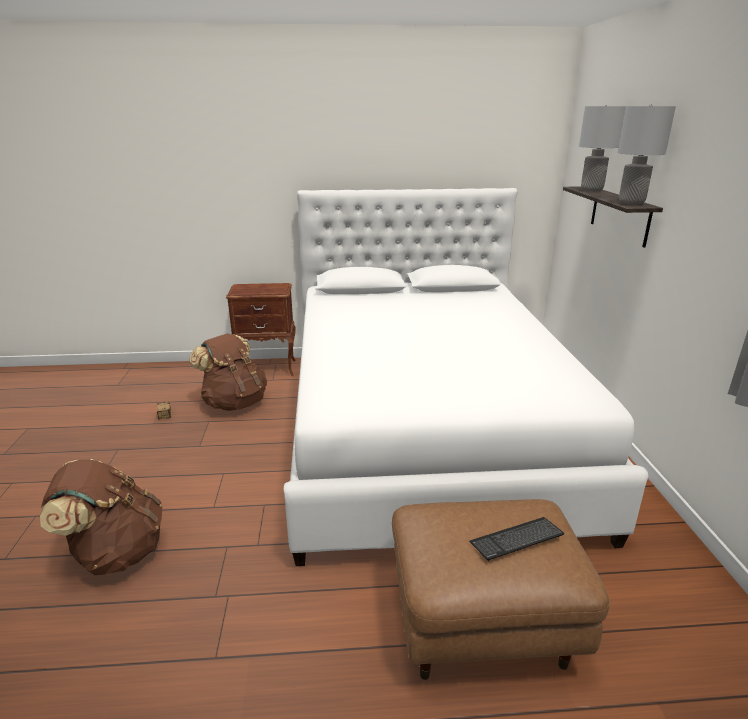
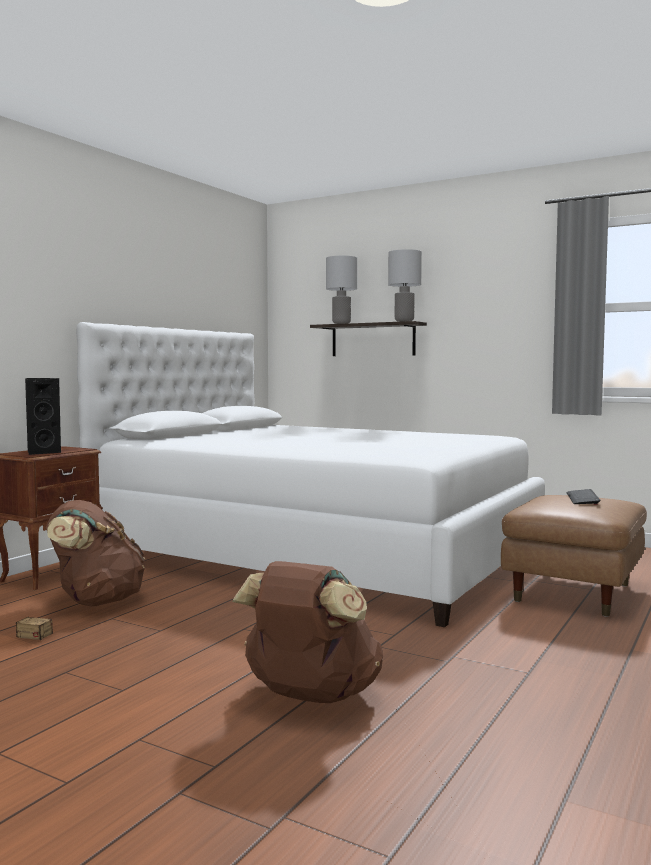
camera: 55 degrees left, 20 degrees down
(250, 290) = (42, 452): none -> black speaker

